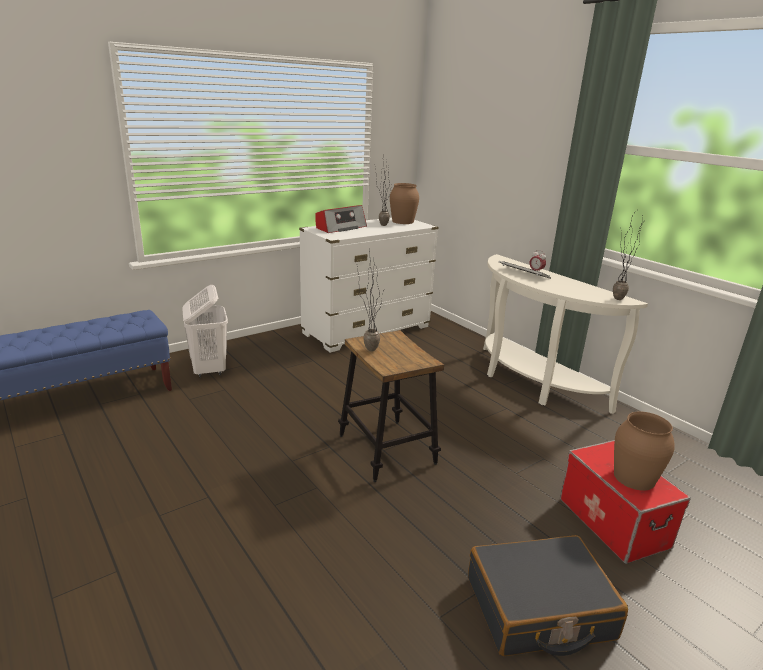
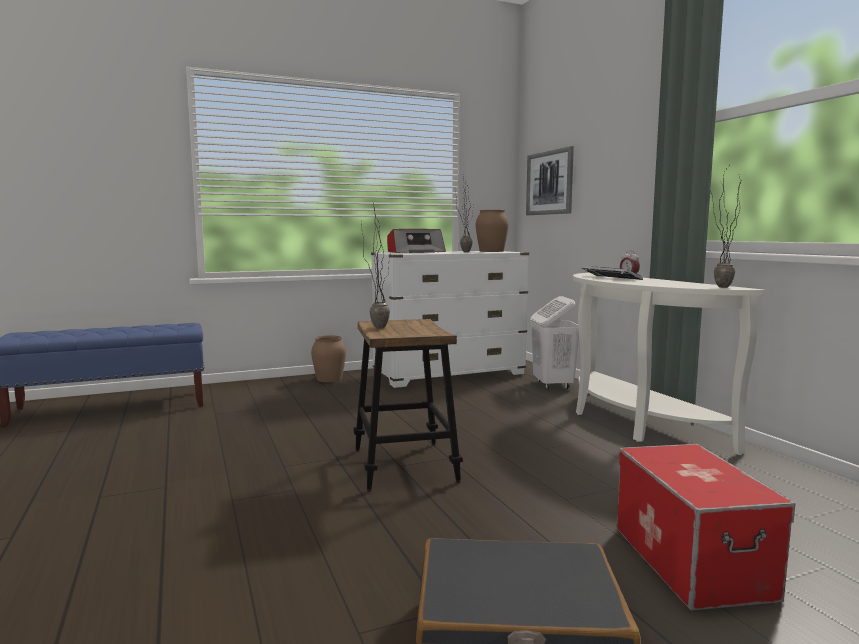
camera: 15 degrees right, 15 degrees down
(209, 370) = (254, 395): white laundry basket -> white laundry basket (552, 385)
(453, 158) = (549, 183): none -> picture
(633, 478) = (705, 477): brown vase -> brown vase (329, 379)

